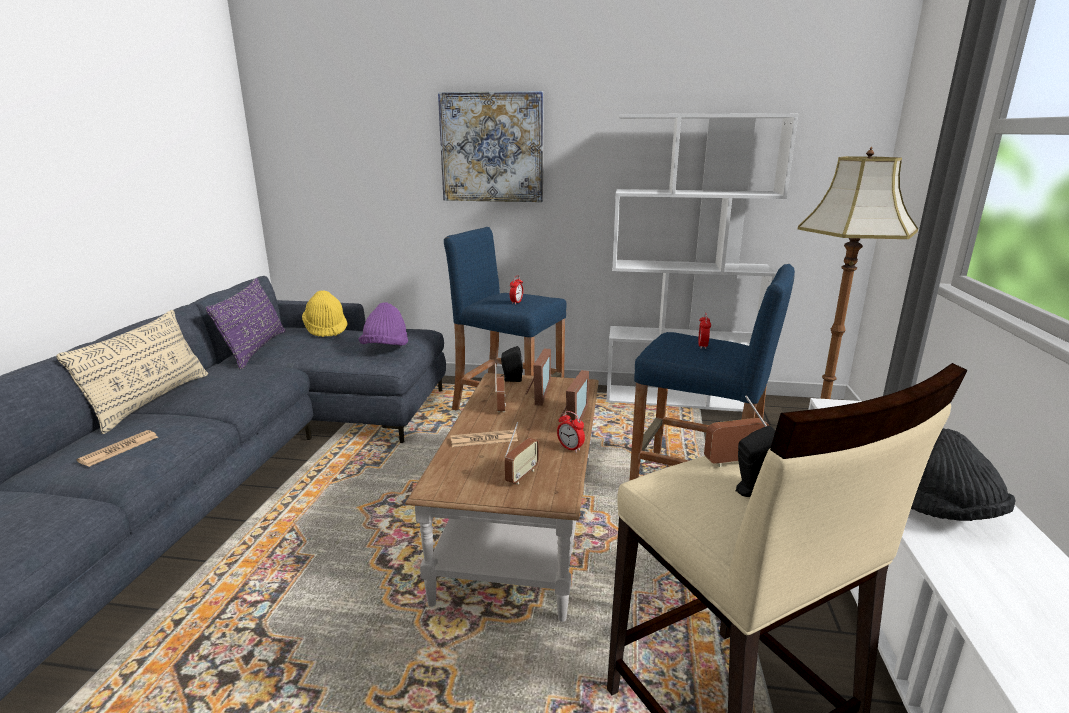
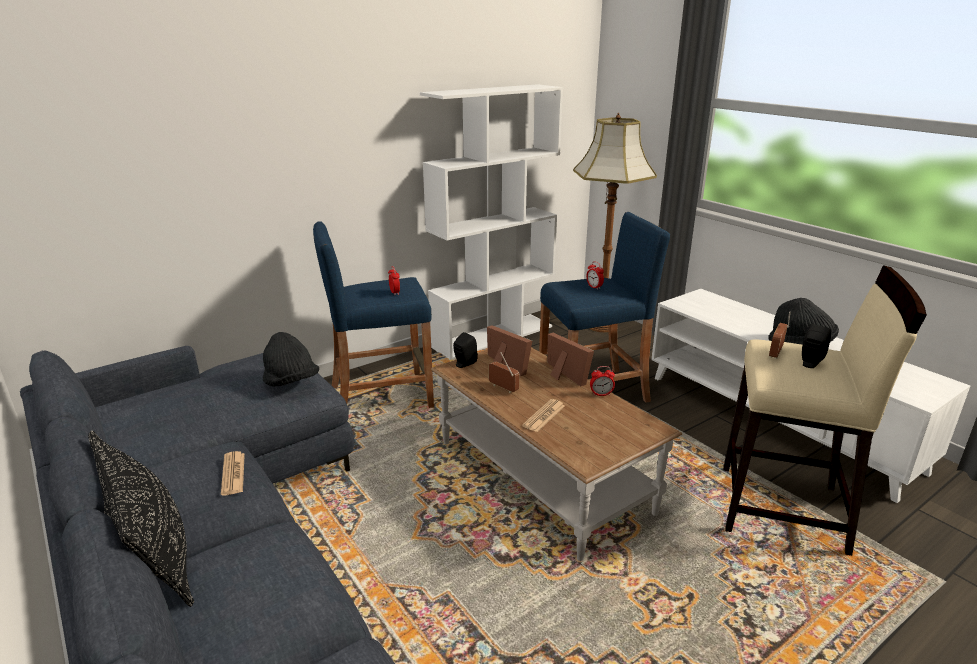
camera: 45 degrees left, 5 degrees up
(119, 449) = (267, 599): newspaper -> newspaper (233, 473)
(151, 401) = (152, 551): beige pillow -> black pillow
(256, 349) = (131, 445): purple pillow -> none
(326, 330) = (174, 389): yellow hat -> none
(385, 348) = (291, 382): purple hat -> black hat
(492, 147) = (298, 134): picture -> none
(521, 476) = (613, 426): radio -> none

